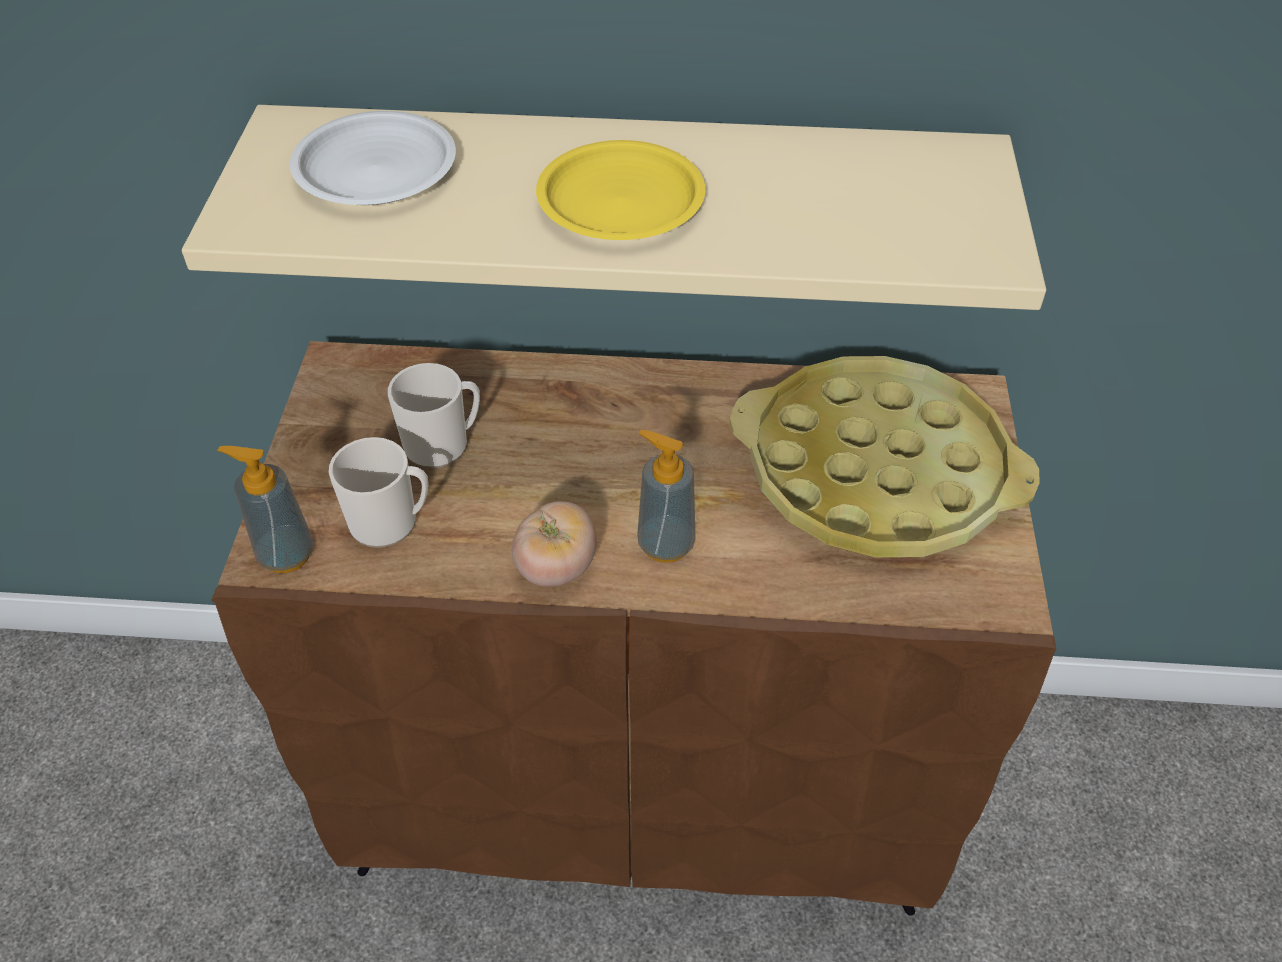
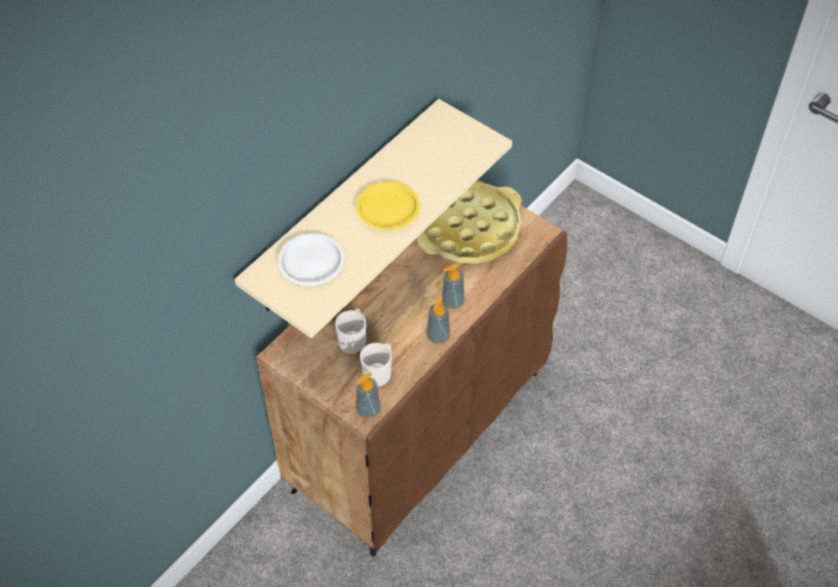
camera: 55 degrees left, 5 degrees up
(556, 567) = (438, 336): tomato -> soap dispenser

